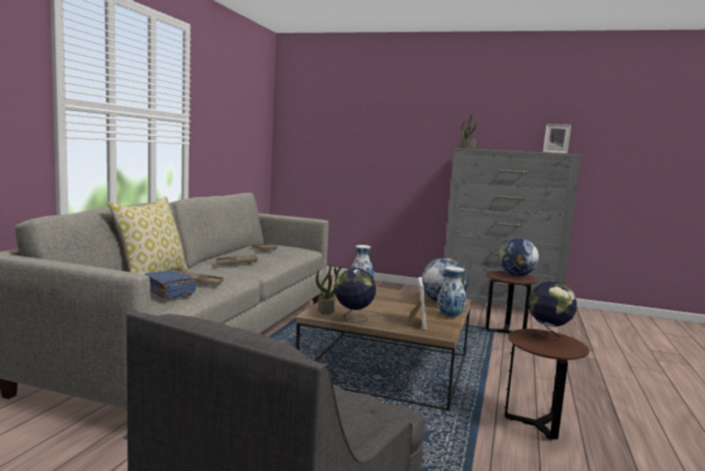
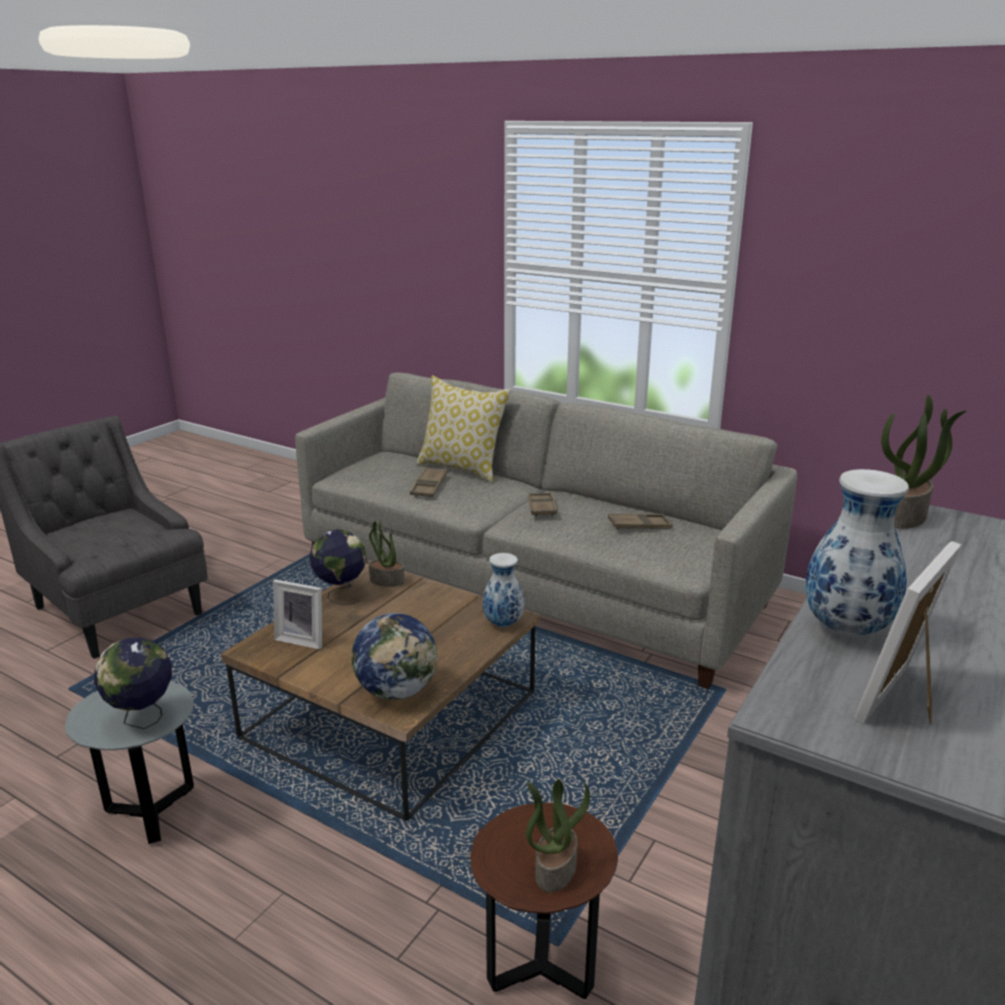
camera: 105 degrees right, 15 degrees up
(169, 293) = (390, 476): blue book -> none
(450, 316) = (319, 678): vase -> vase (848, 630)
(516, 275) = (555, 868): globe -> potted plant
(537, 424) = (151, 813): brown side table -> grey side table

